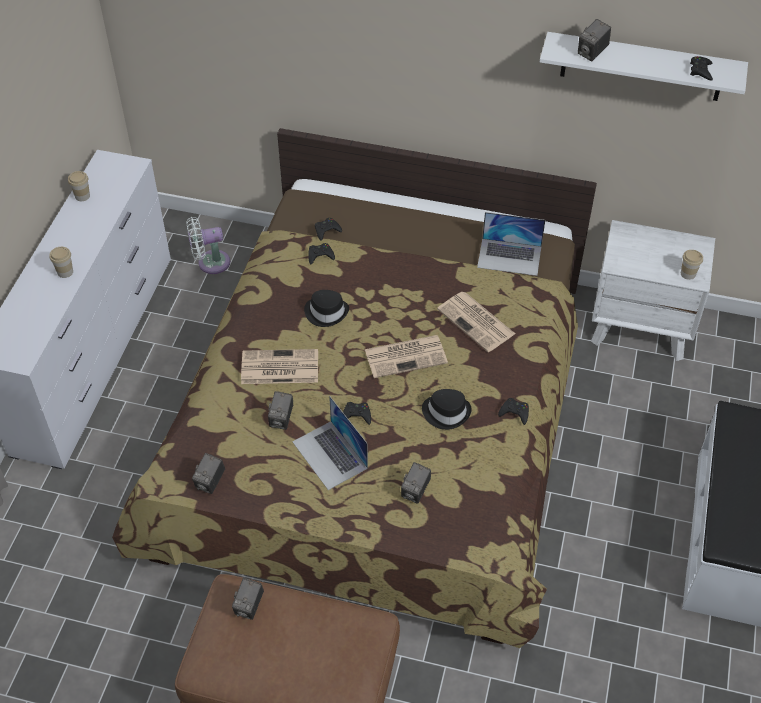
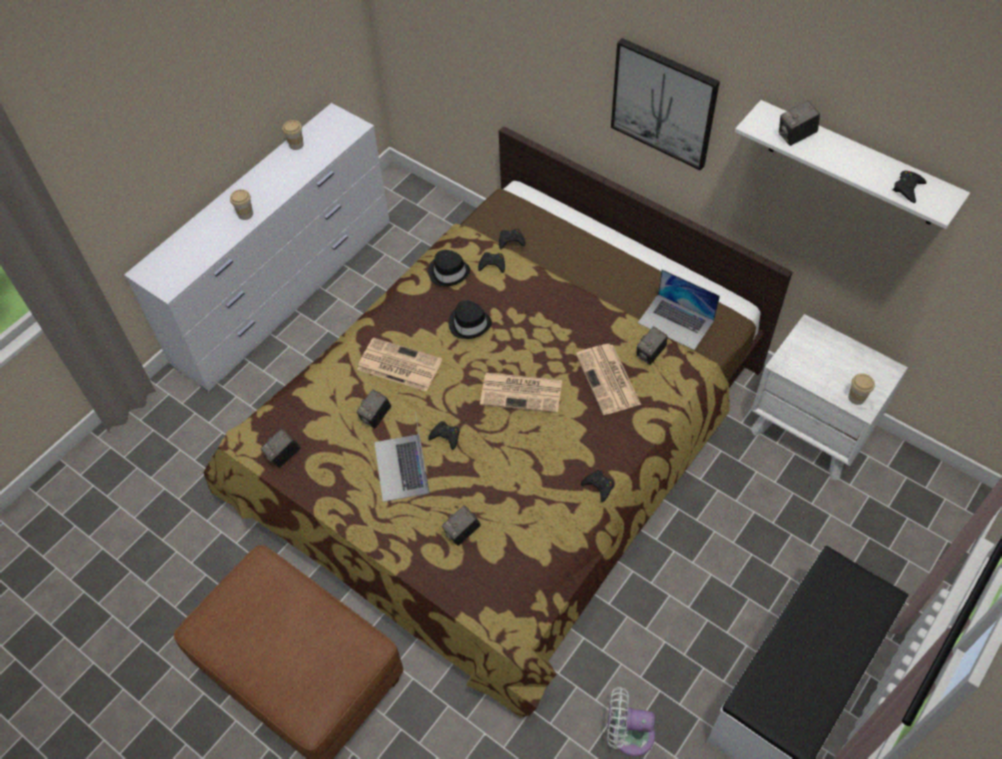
camera: 25 degrees right, 5 degrees up
(210, 263) = (423, 236): white fan -> white fan (628, 733)
(249, 606) = (267, 586): camera -> camera (650, 354)
(446, 412) = (532, 463): black hat -> black hat (448, 272)
(451, 60) = (664, 103): none -> picture

